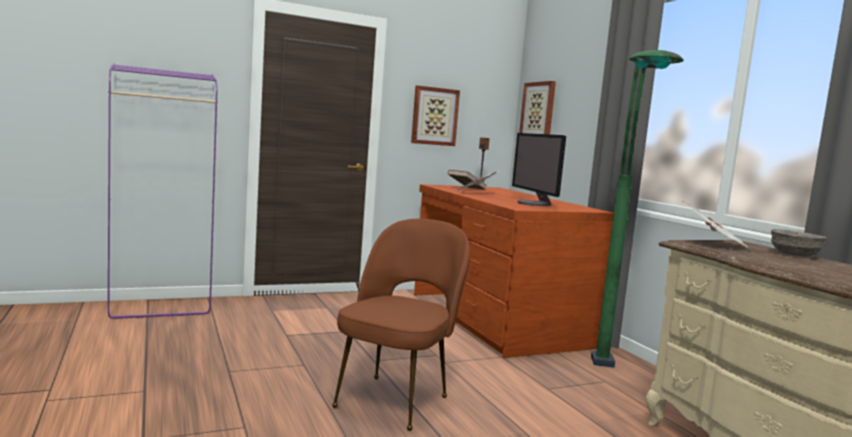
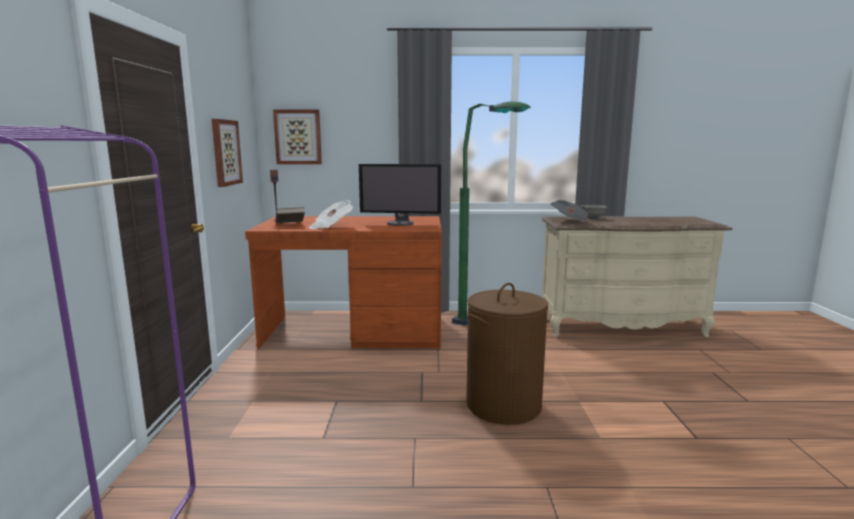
camera: 65 degrees left, 5 degrees up
(396, 398) = (503, 405): brown chair -> brown laundry basket

